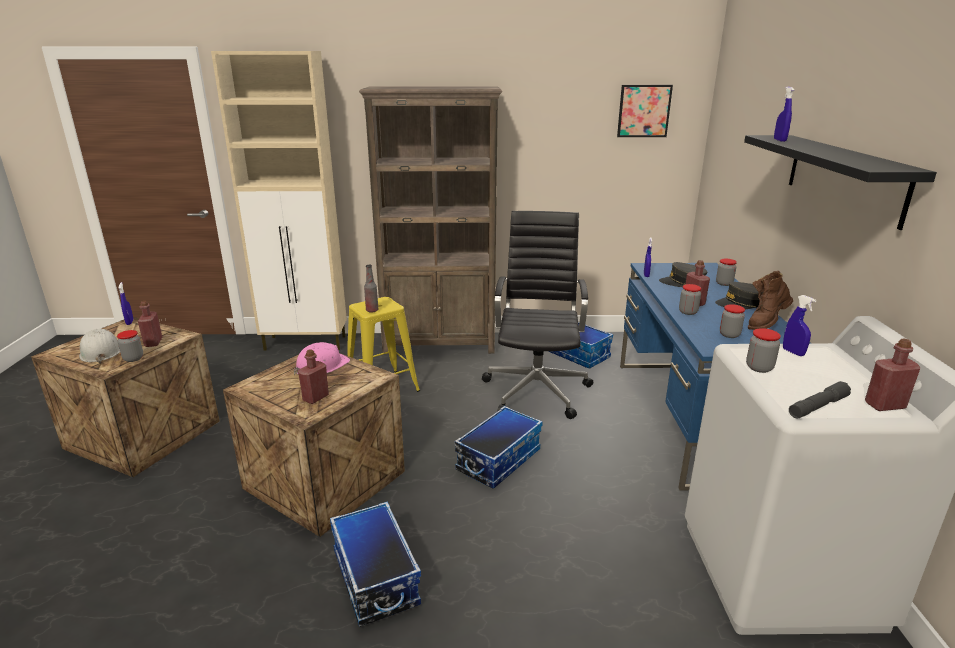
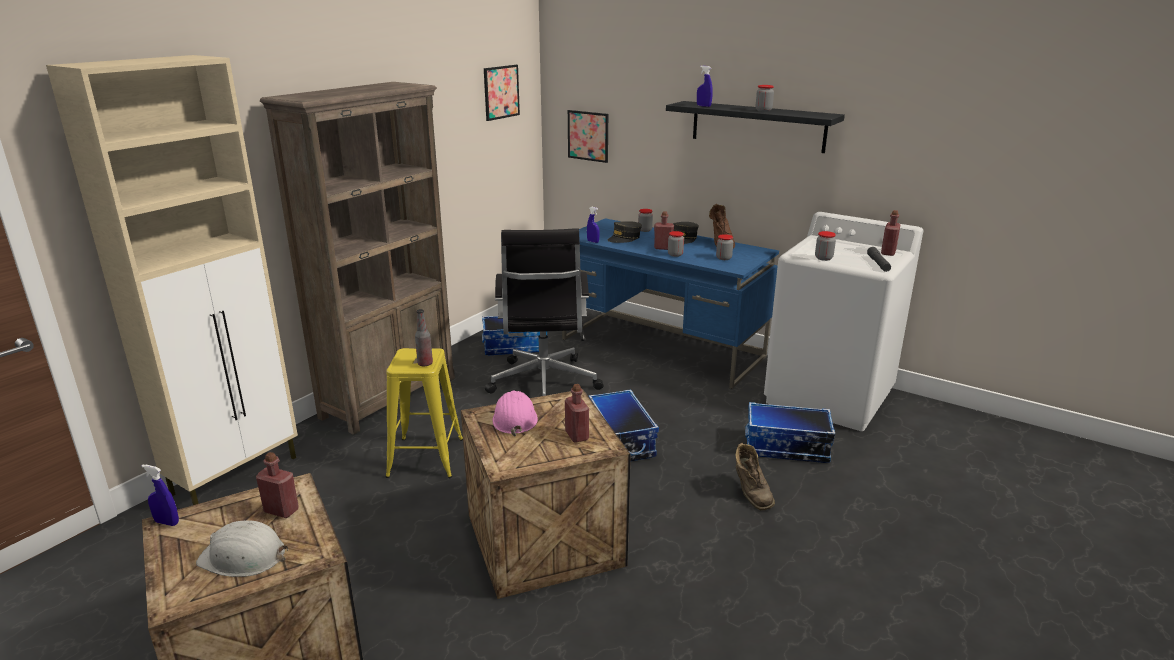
camera: 55 degrees left, 0 degrees up
(133, 358) = (312, 532): jar -> jar (763, 110)
(374, 578) = (706, 551): storage box -> storage box (786, 448)
(494, 576) = (750, 494): none -> brown boot
(537, 389) = (543, 384): black office chair -> black office chair turned 135 degrees counterclockwise
(725, 169) = (588, 136): none -> picture
(793, 352) = (813, 245): blue spray bottle -> none

